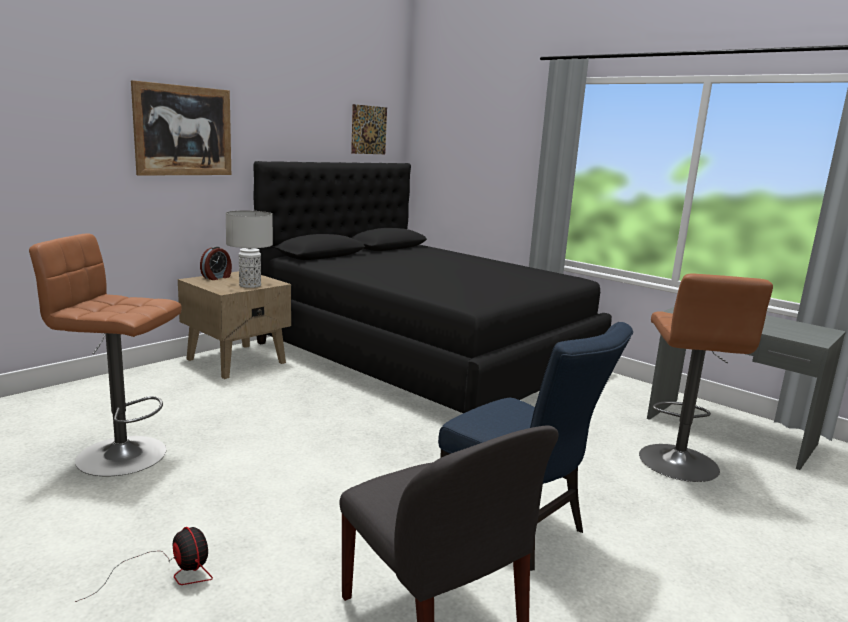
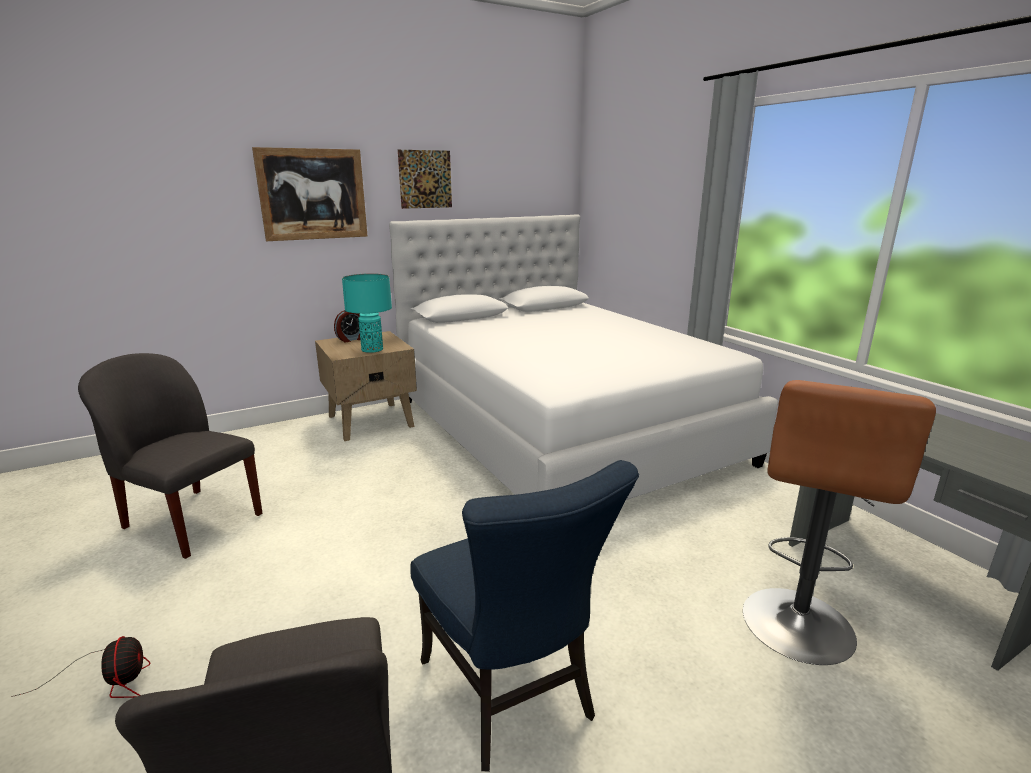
camera: 20 degrees right, 5 degrees up
(121, 455) = (191, 521): brown stool -> grey chair
(250, 285) = (372, 349): white table lamp -> turquoise table lamp
(369, 130) = (530, 180): picture -> picture (425, 179)
(425, 357) = (561, 429): black bed -> white bed

